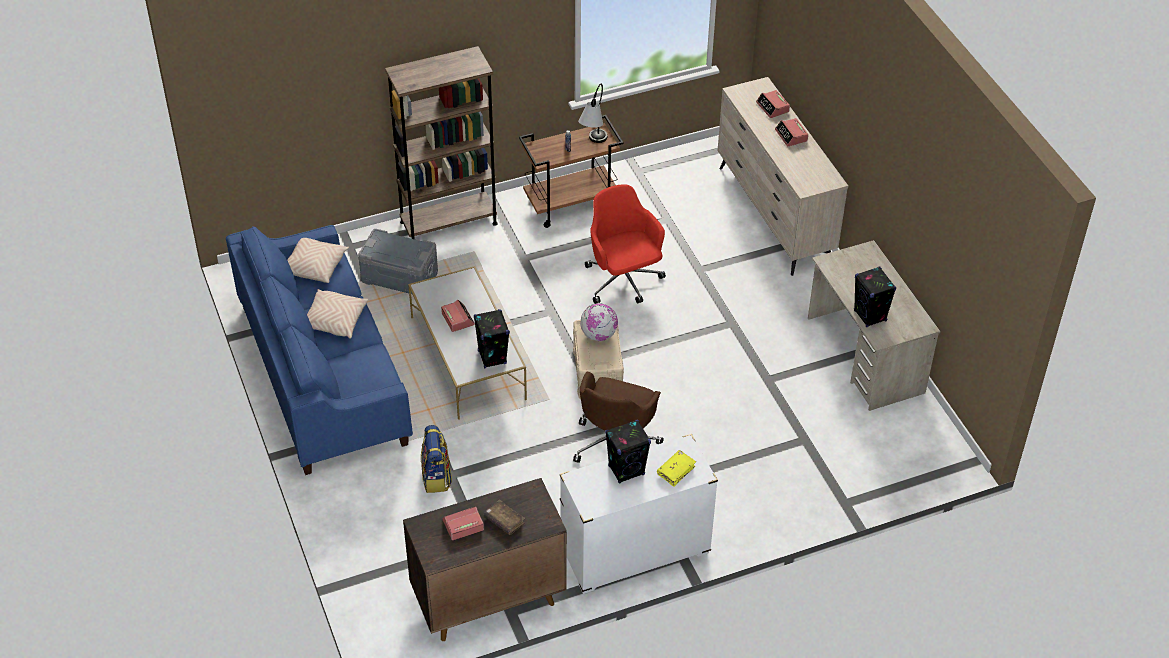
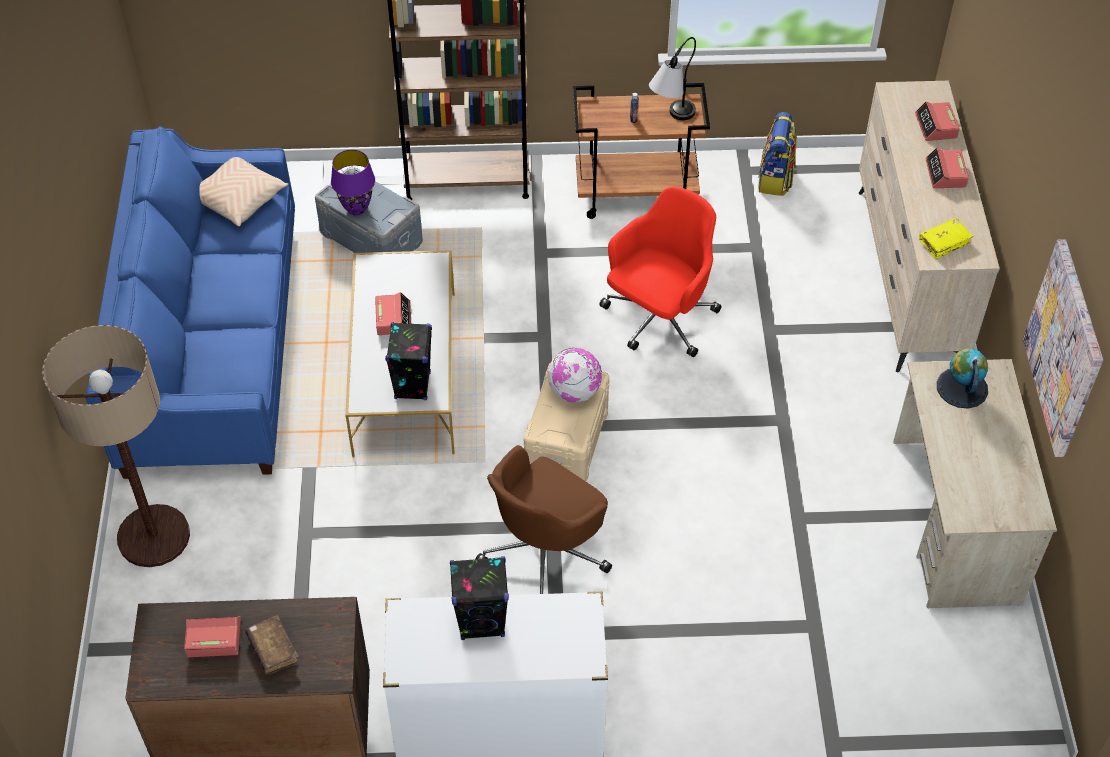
camera: 20 degrees right, 5 degrees up
(334, 320) = (225, 280): beige pillow -> none
(346, 505) = (153, 536): none -> floor lamp
(392, 256) = (356, 208): none -> purple table lamp
(436, 477) = (286, 531): backpack -> backpack (775, 179)
(623, 281) = (659, 319): red office chair -> red office chair turned 45 degrees clockwise
(676, 471) = (553, 645): yellow book -> yellow book (944, 242)
(851, 264) = (961, 388): none -> globe
(870, 316) = (957, 476): black speaker -> none
(915, 217) = (1065, 348): none -> picture

